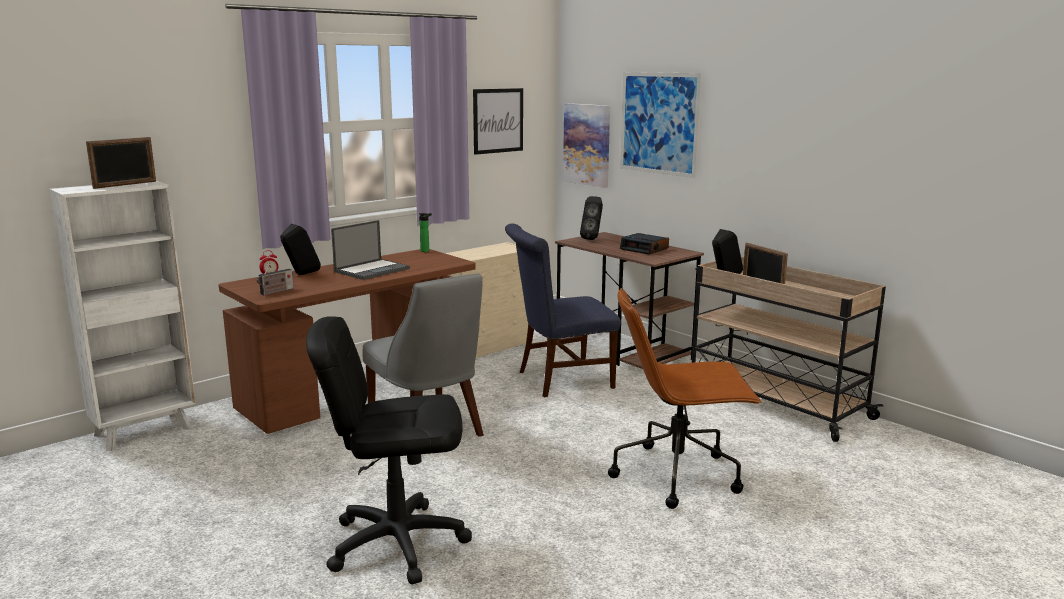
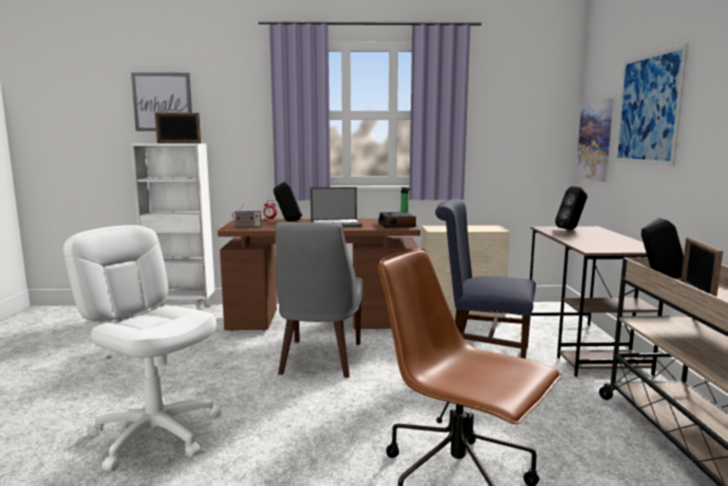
camera: 40 degrees right, 5 degrees down
(397, 543) = (156, 434): black office chair -> white office chair
(498, 120) = (507, 117): picture -> picture (162, 102)
(645, 249) = (606, 241): alarm clock -> alarm clock (397, 225)

